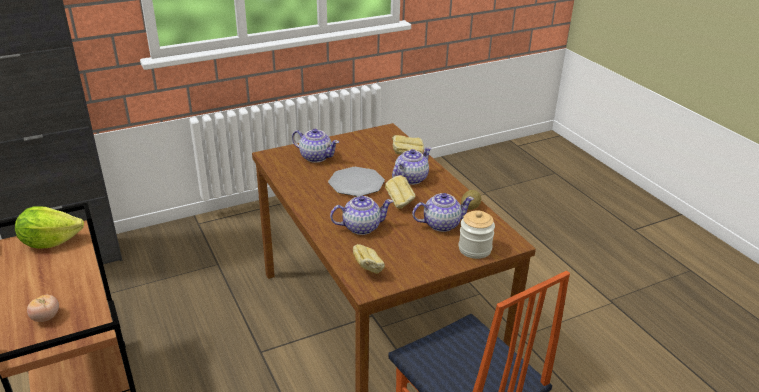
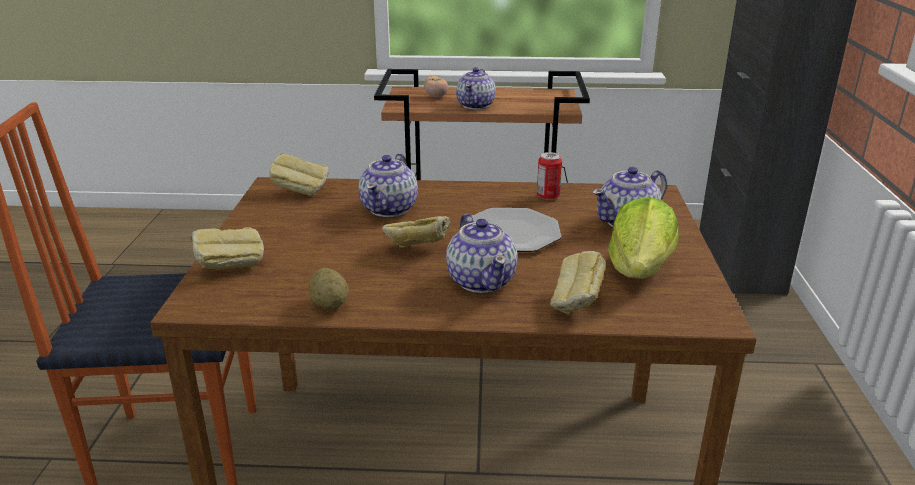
camera: 120 degrees right, 5 degrees down
(50, 242) = (551, 102): lettuce -> lettuce (640, 269)
(300, 183) = (548, 196): none -> can
(441, 224) = (321, 263): teapot -> teapot (476, 105)
(474, 249) = (230, 268): jar -> bread

